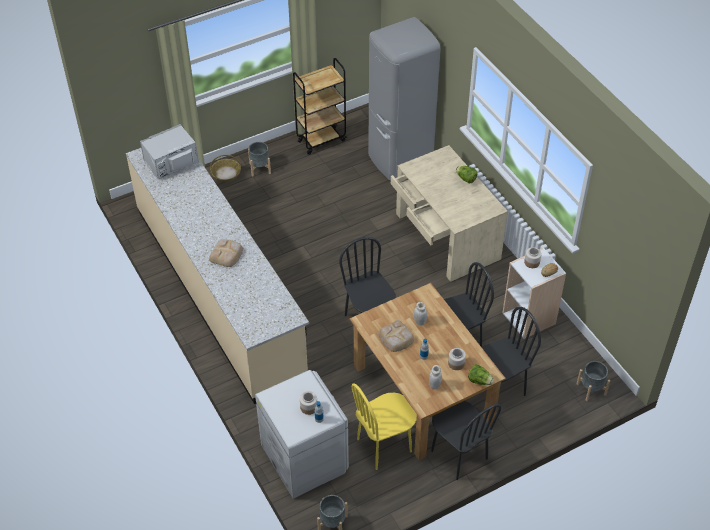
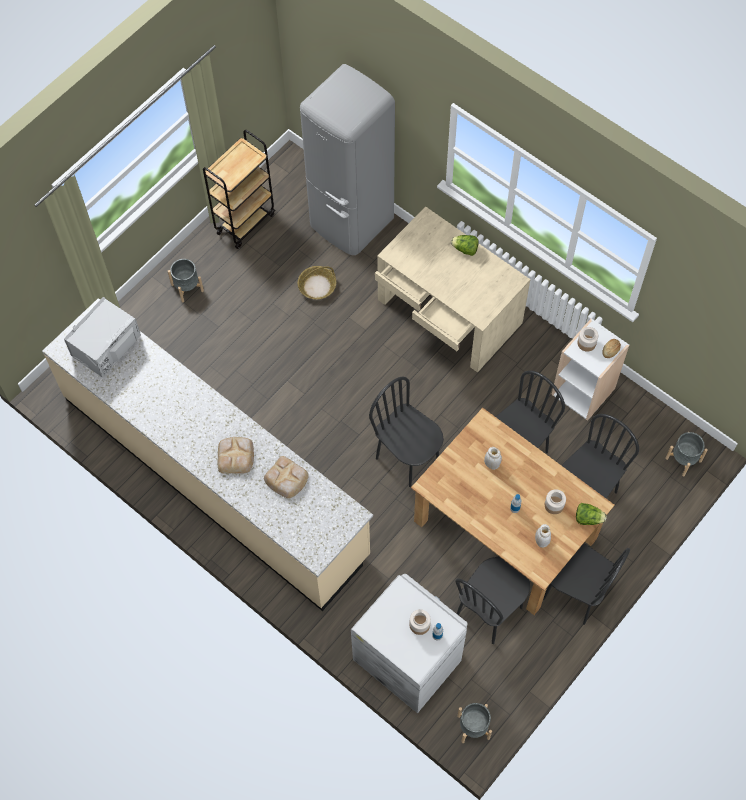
camera: 20 degrees left, 15 degrees up
(226, 173) = (149, 308): basket -> basket (317, 286)
(384, 446) = (490, 611): yellow chair -> black chair
(396, 338) = (474, 495): bread -> bread (286, 479)

